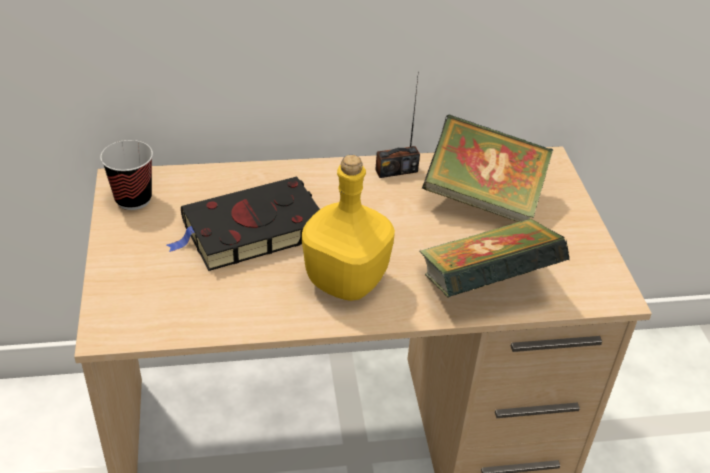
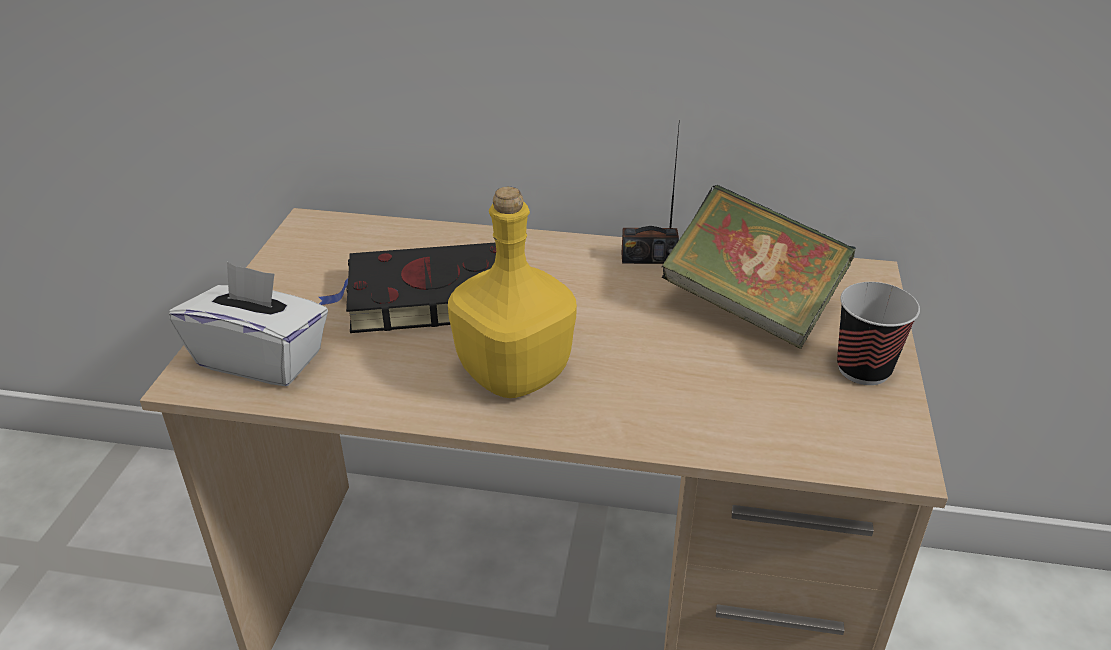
camera: 20 degrees right, 5 degrees down
(133, 199) = (312, 244): cup -> cup (863, 369)
(151, 304) = (261, 358): none -> white tissue box
(485, 286) = (703, 415): book -> none

